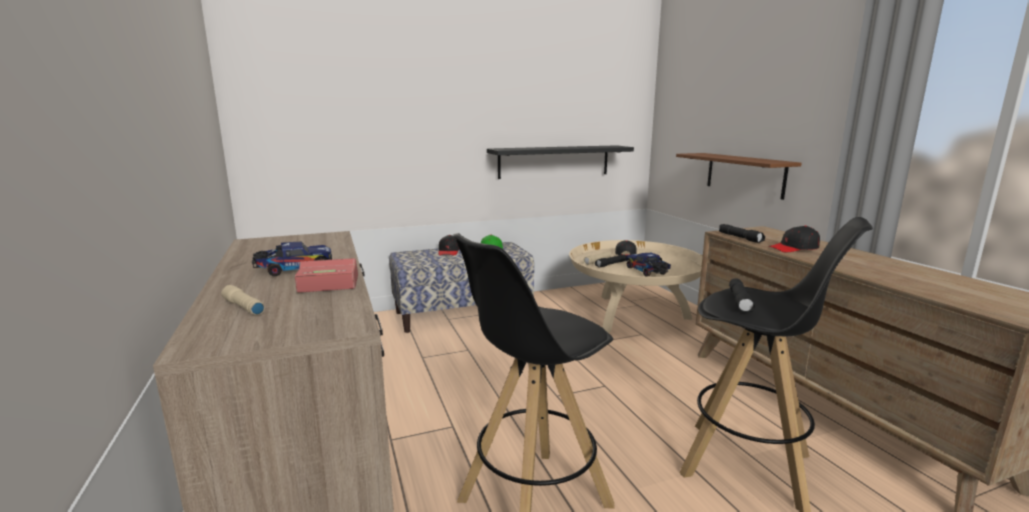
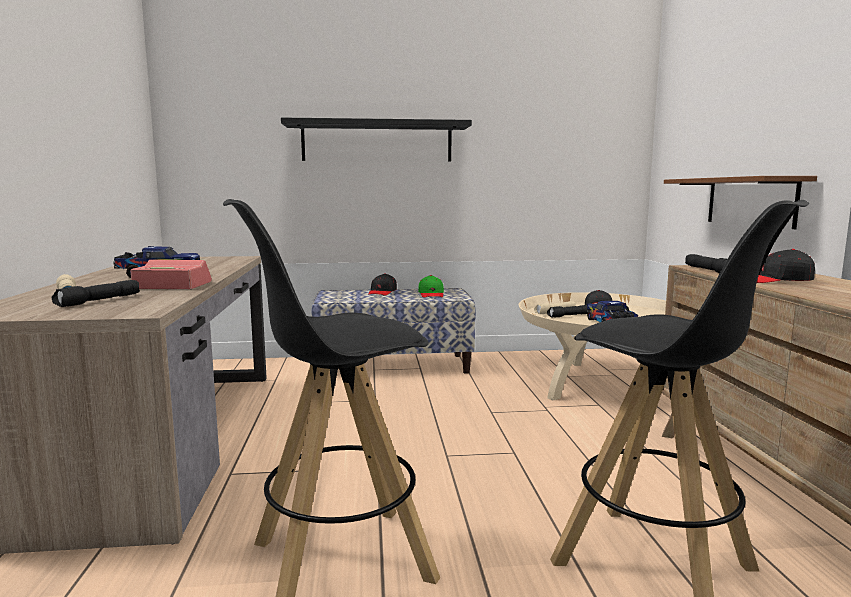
camera: 15 degrees right, 5 degrees down
(554, 161) = (518, 195): black shelf -> black shelf (377, 142)
(740, 301) = (635, 324): black flashlight -> black flashlight (99, 301)

